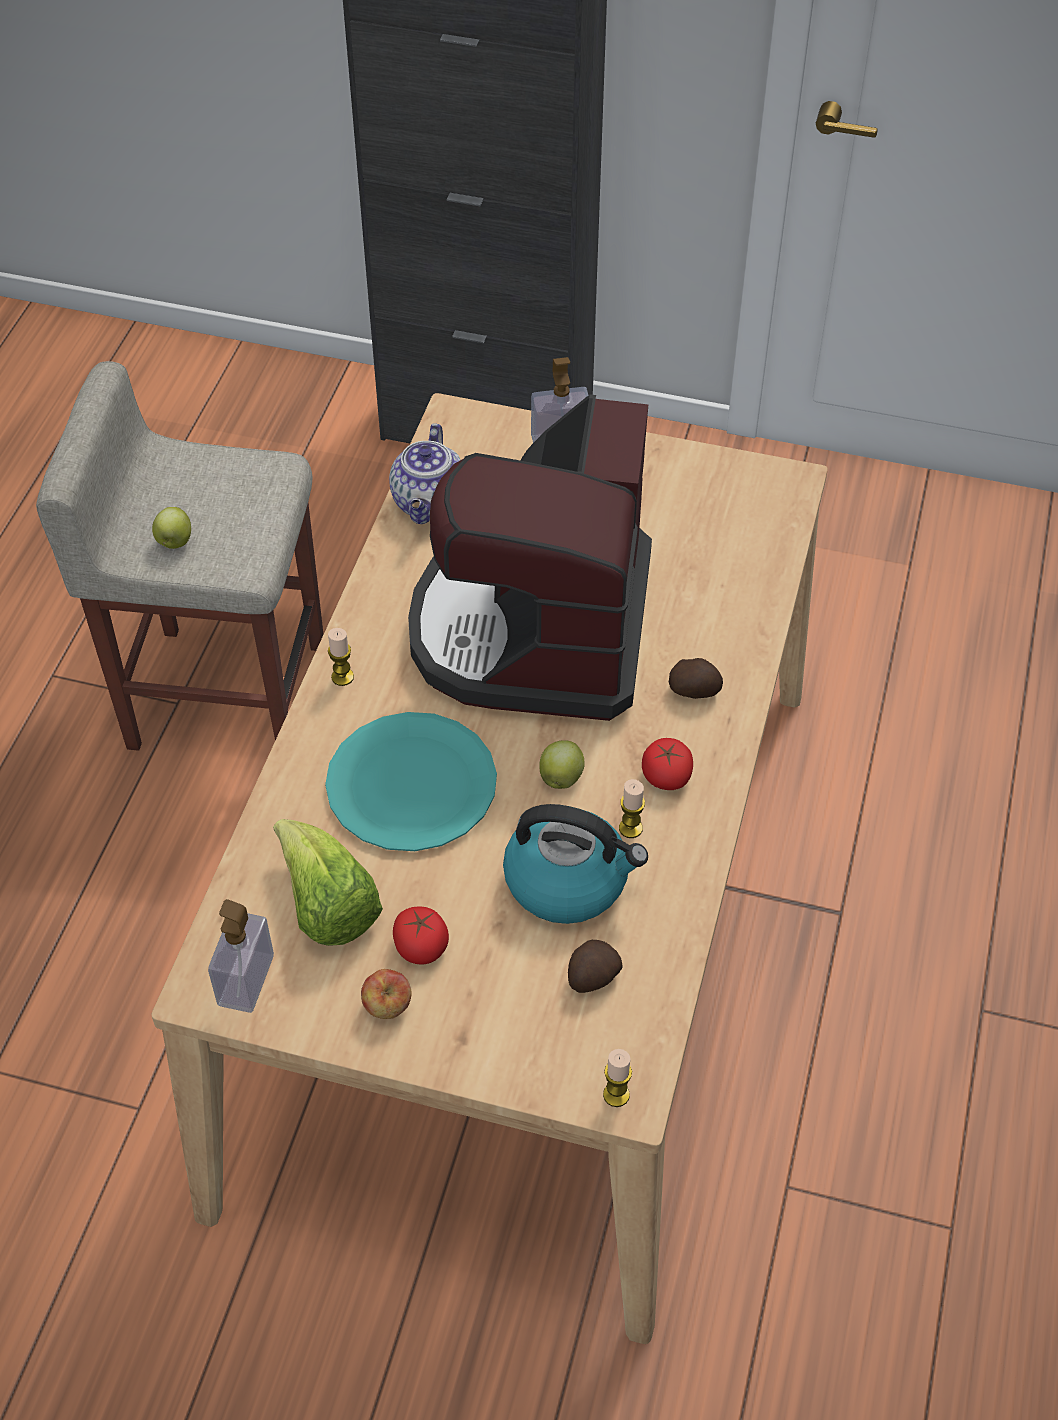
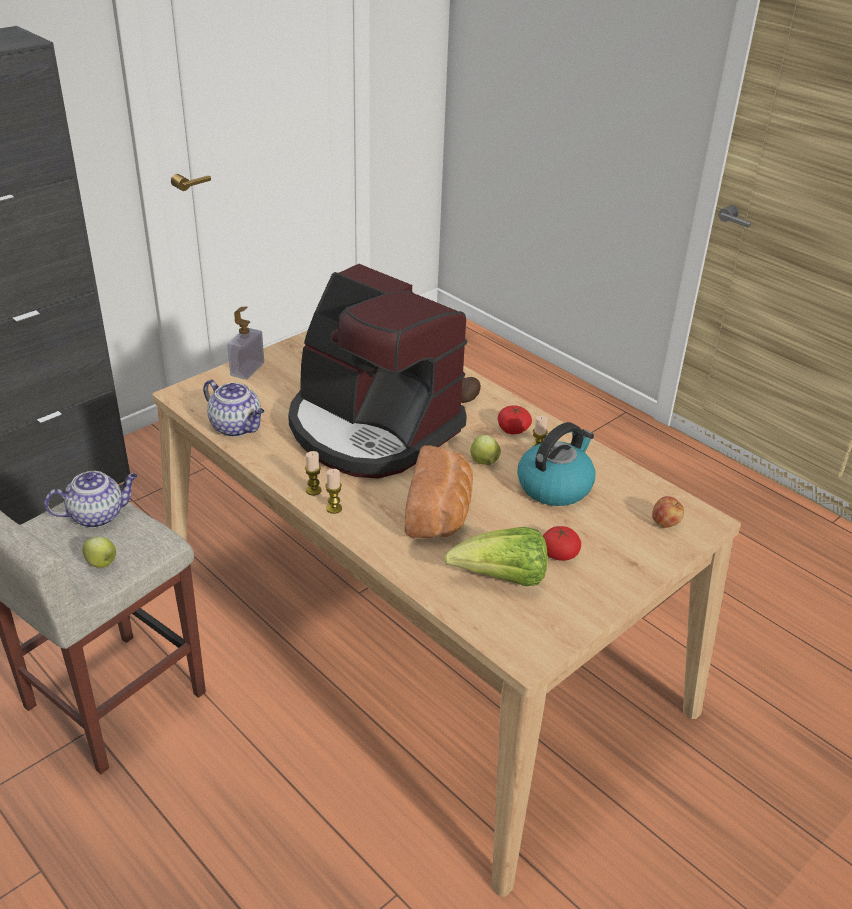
camera: 60 degrees left, 15 degrees down
(246, 980) = (532, 634): soap dispenser -> none
(249, 489) = (98, 515): none -> teapot
(387, 1006) = (592, 583): apple -> apple (665, 523)
(411, 784) = (440, 514): turquoise plate -> bread
(591, 977) = (624, 503): potato -> none
(616, 1095) = (703, 524): candle -> candle (313, 490)

